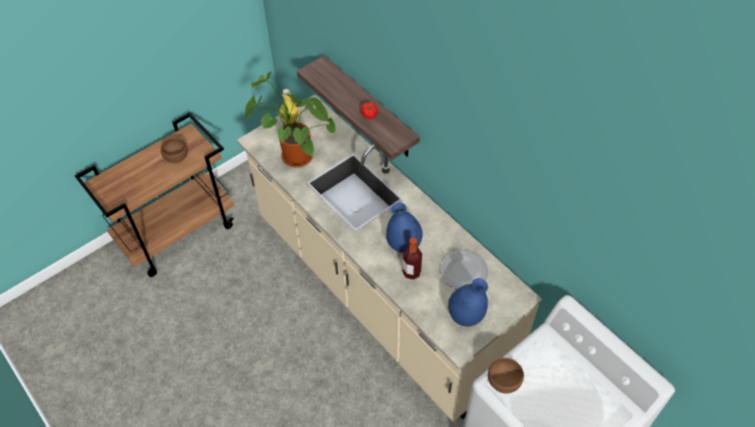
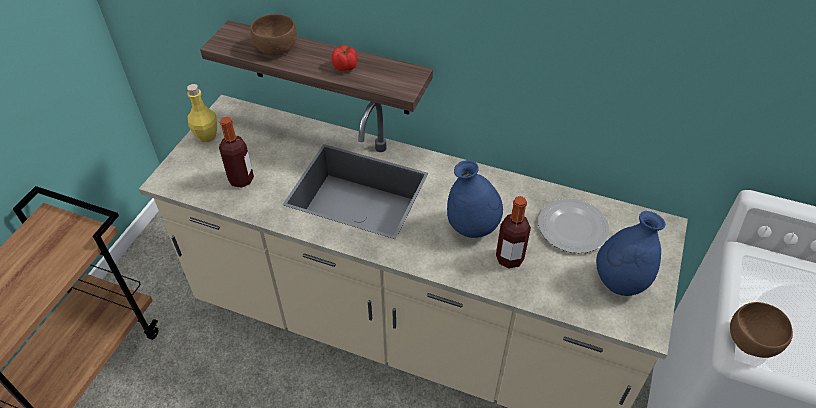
camera: 30 degrees left, 5 degrees down
(176, 157) = (43, 256): brown bowl -> brown bowl (275, 48)
(293, 157) = (241, 179): potted plant -> bottle

